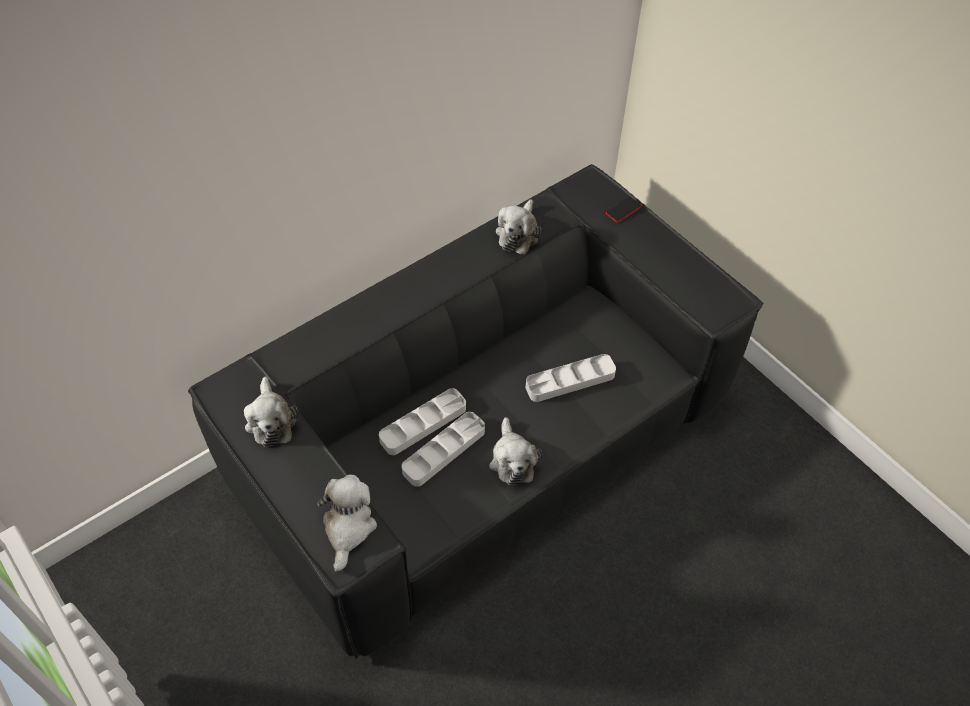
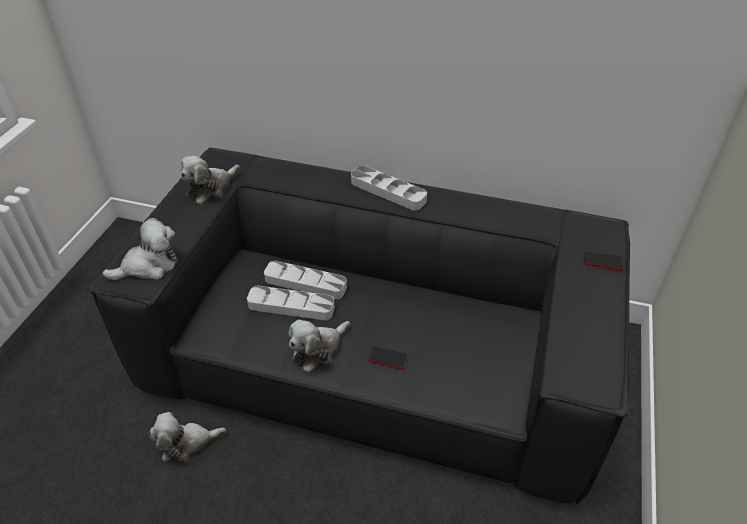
camera: 55 degrees right, 10 degrees down
(518, 234) = (500, 217): plush toy -> plush toy (187, 444)
(562, 415) = (387, 358): none -> phone
(570, 381) = (426, 345): grey tray -> grey tray (388, 191)

